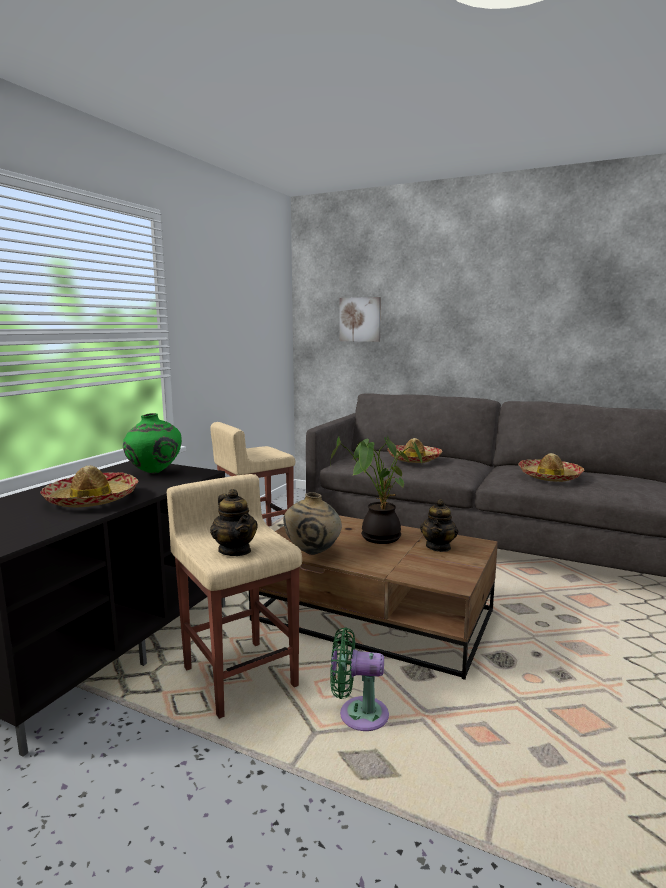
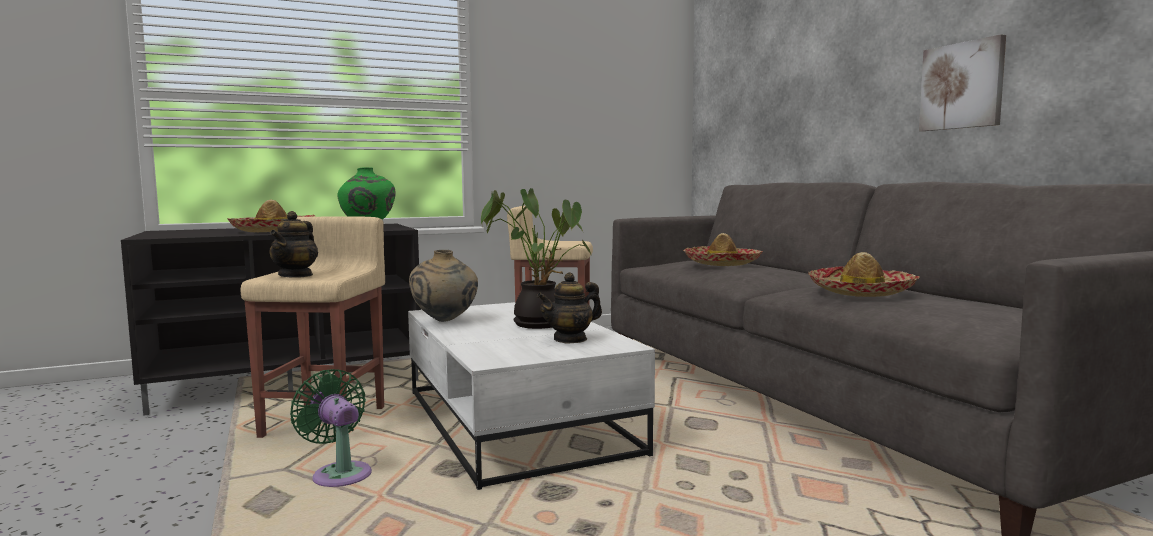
camera: 40 degrees right, 5 degrees down
(360, 319) = (751, 89): picture -> picture (962, 86)
(374, 616) = (518, 422): brown coffee table -> white coffee table

